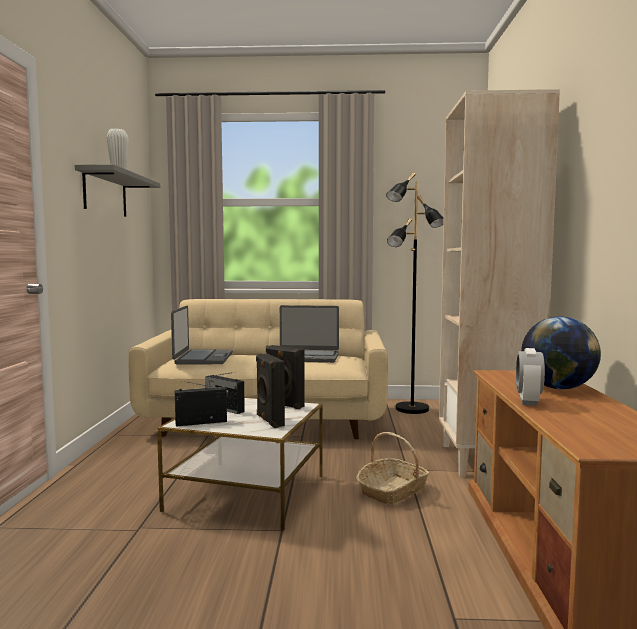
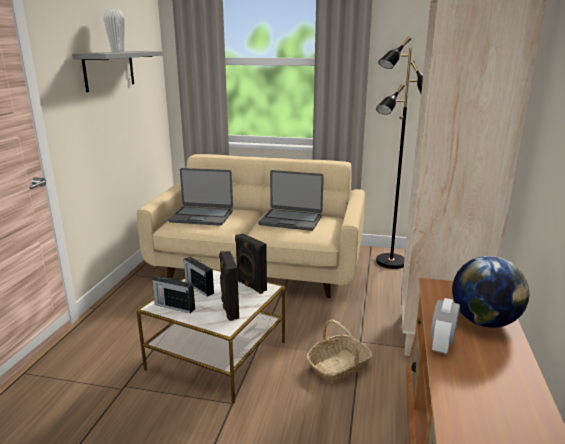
camera: 10 degrees right, 15 degrees up
(202, 422) = (174, 306): radio -> radio turned 150 degrees counterclockwise
(203, 358) = (202, 216): laptop -> laptop turned 90 degrees clockwise

